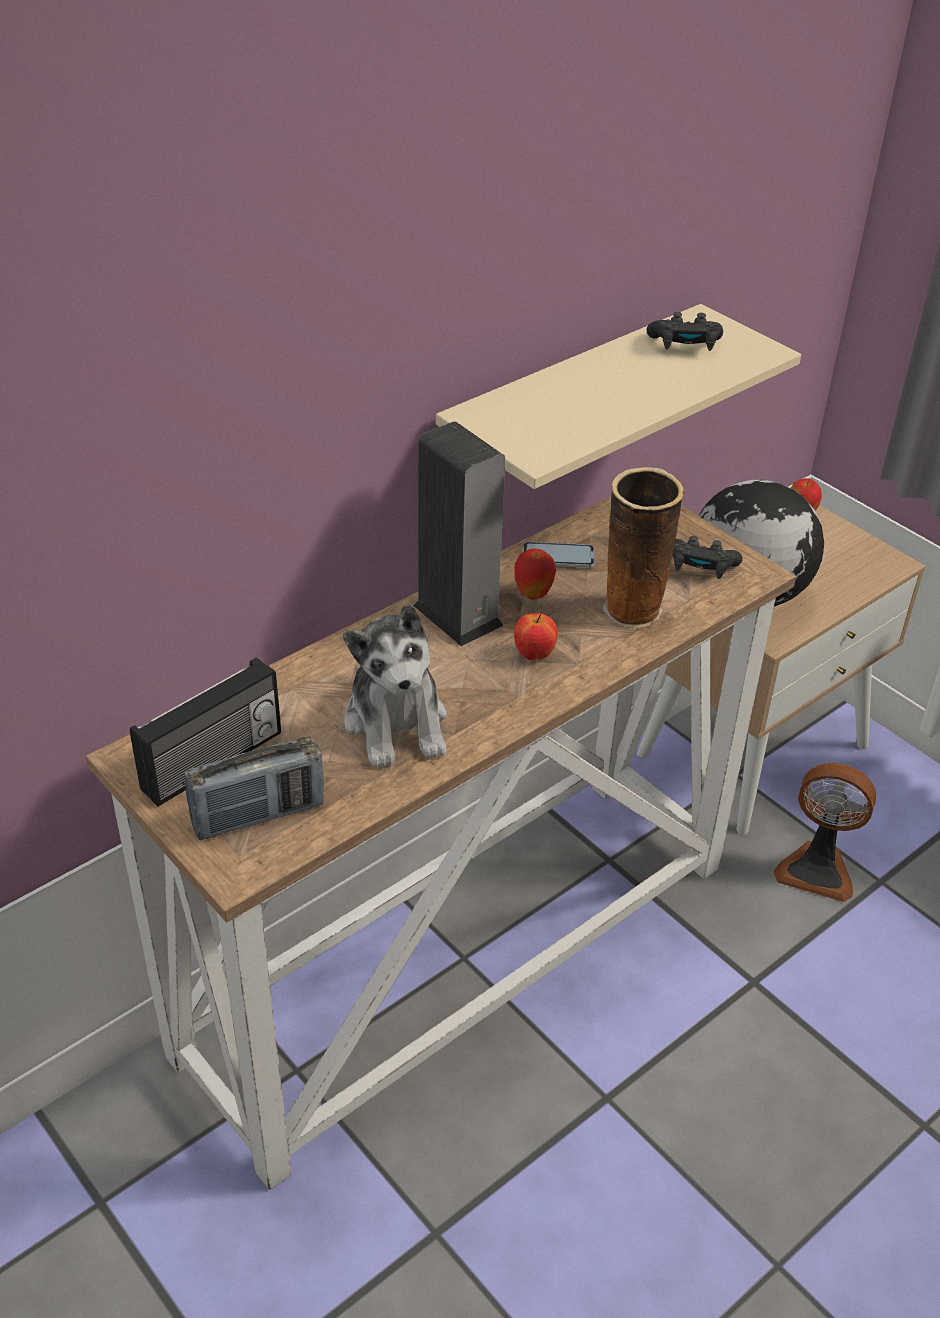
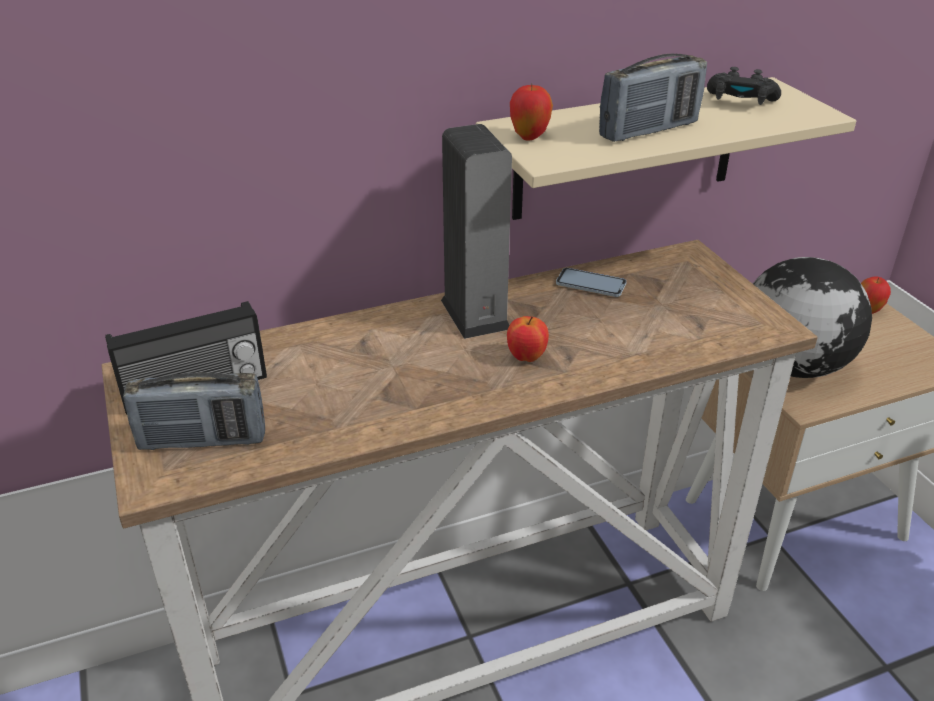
camera: 20 degrees right, 5 degrees down
(397, 723) = (370, 389): plush toy -> none
(533, 594) = (552, 309): apple -> apple (529, 137)
(615, 399) = (649, 130): none -> radio
(632, 611) = (638, 338): vase -> none
(701, 568) = (722, 314): black game controller -> none
(817, 869) = (824, 640): fan -> none

